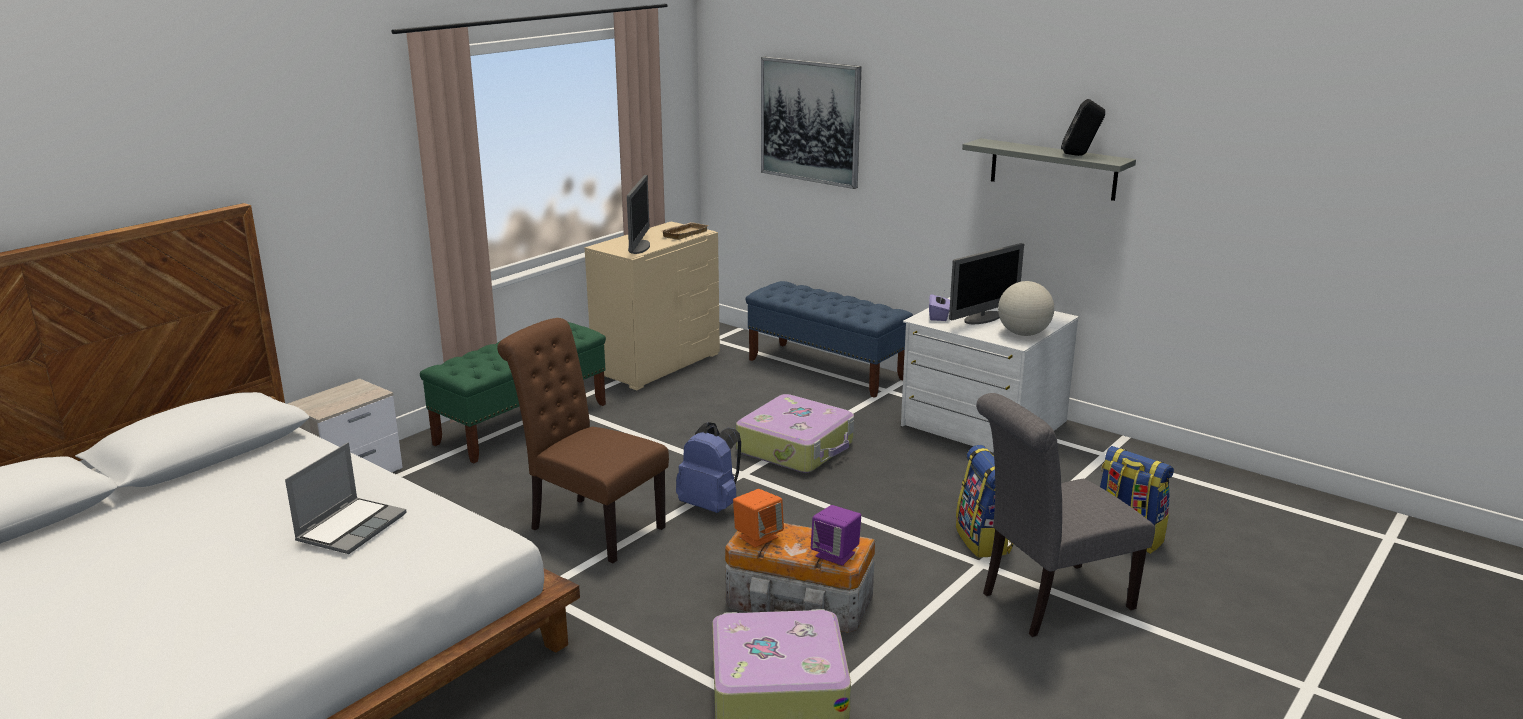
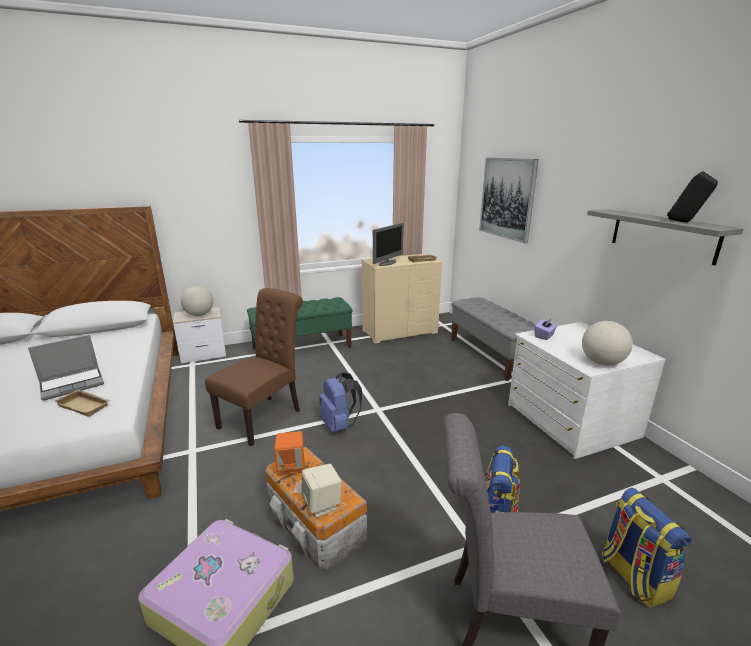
camera: 30 degrees right, 0 degrees up
(348, 398) = (199, 315): none -> globe
(431, 541) = (86, 405): none -> beige tray
(590, 526) = (264, 417): brown chair -> brown chair turned 60 degrees clockwise
(797, 447) = (426, 401): suitcase -> none
(826, 369) = (491, 355): blue bench -> grey bench
(836, 554) = (322, 504): purple speaker -> beige speaker
(983, 318) = (578, 344): monitor -> none

